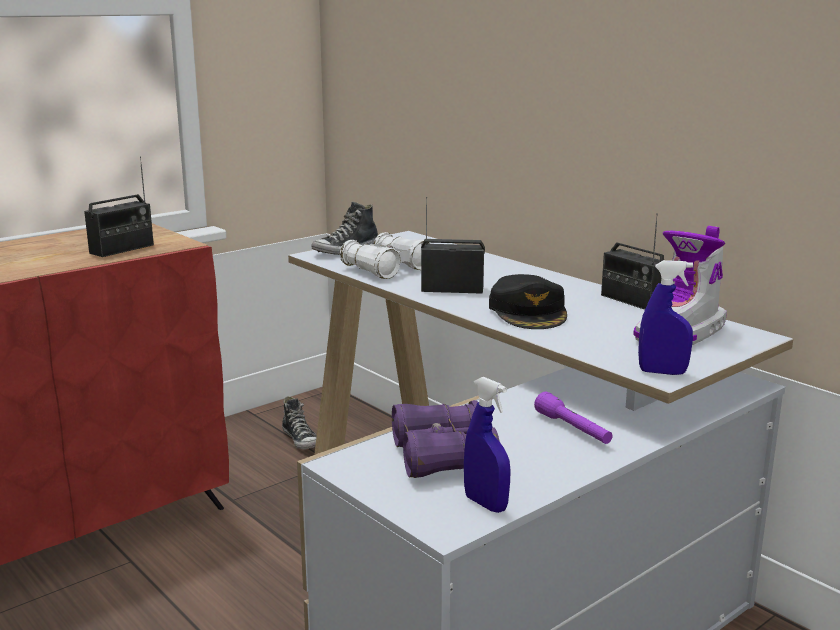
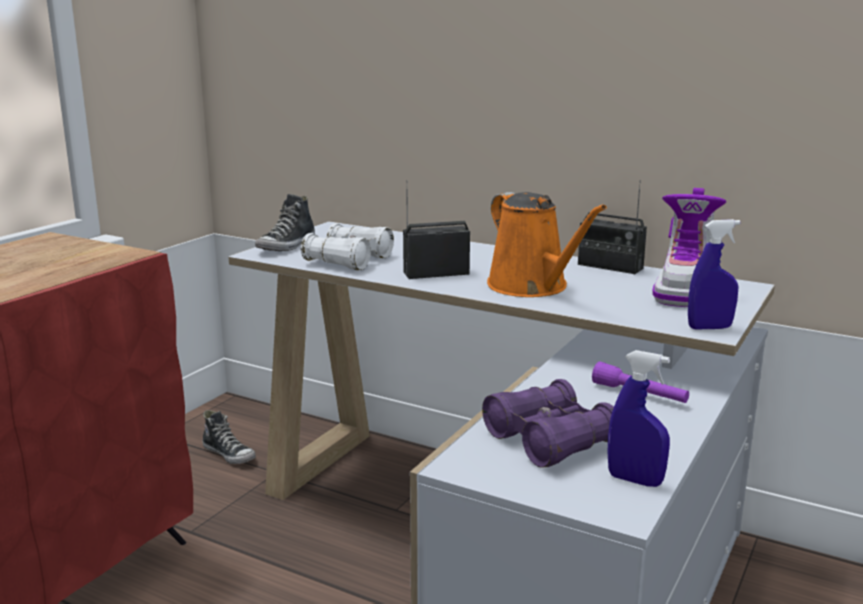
camera: 20 degrees left, 0 degrees up
(122, 249) = (64, 265): radio -> none
(529, 312) = (532, 287): black cap -> orange watering can

